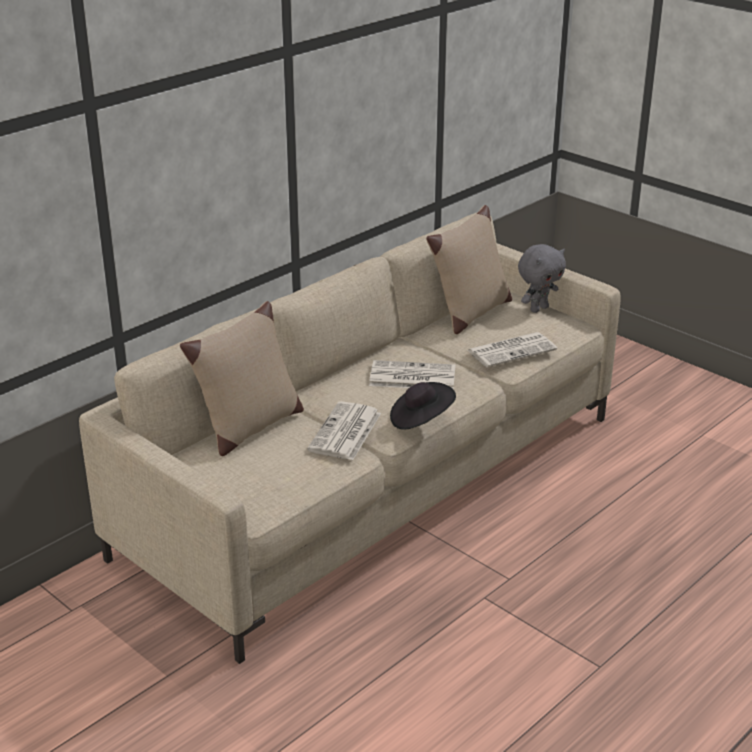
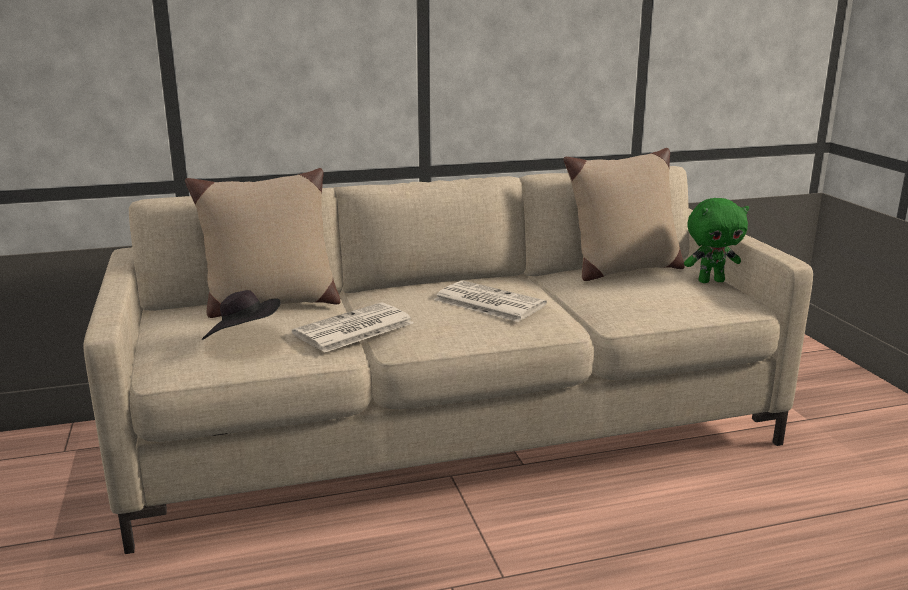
camera: 30 degrees right, 10 degrees down
(420, 419) = (448, 337): black hat -> black hat (244, 339)
(512, 350) = (634, 305): newspaper -> none
(538, 308) = (711, 281): grey plush toy -> green plush toy

